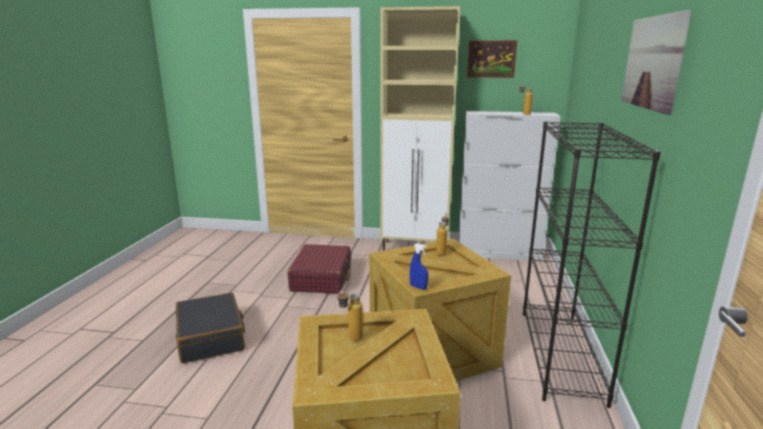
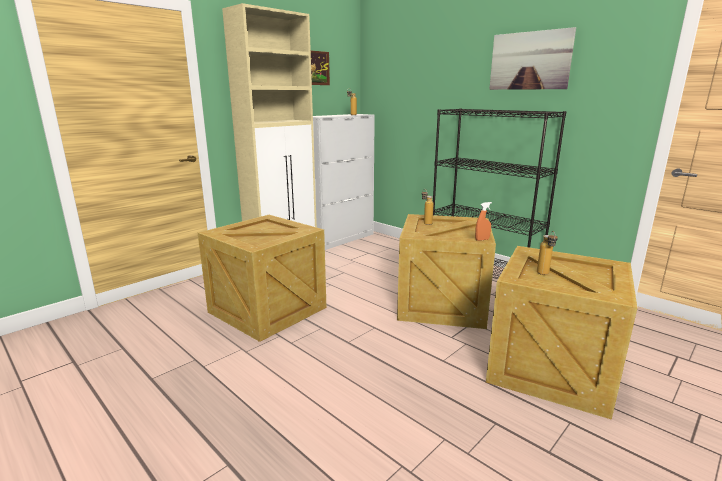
camera: 55 degrees left, 0 degrees up
(211, 337) = (292, 404): black suitcase -> none
(322, 278) = (265, 310): red suitcase -> crate
(418, 287) = (482, 239): blue spray bottle -> orange spray bottle

